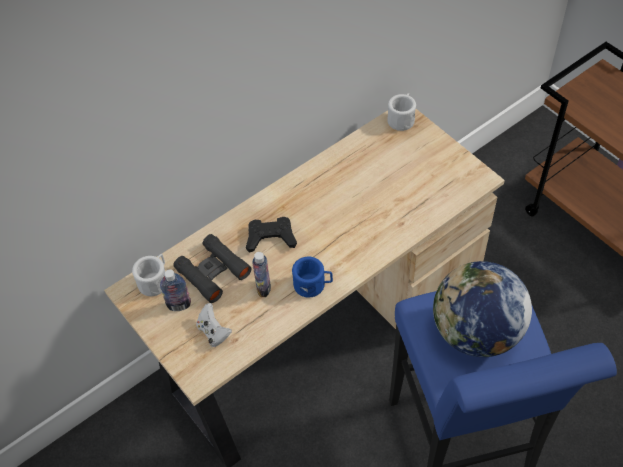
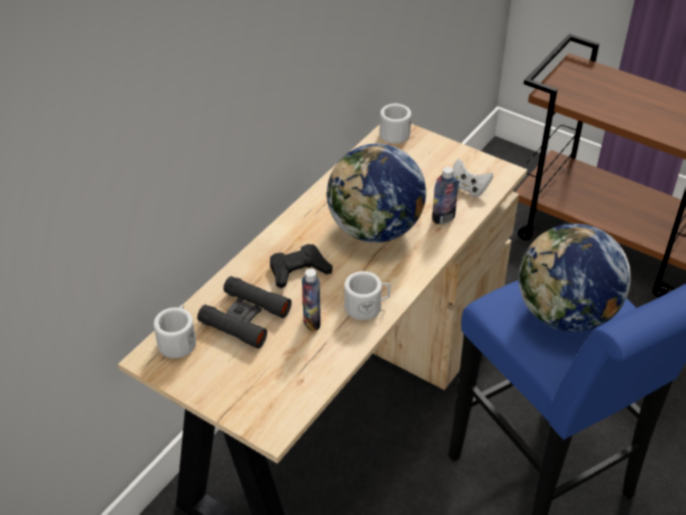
camera: 20 degrees left, 10 degrees down
(179, 305) = (218, 360): bottle -> bottle (443, 218)
(214, 332) = (272, 378): white game controller -> white game controller (468, 188)
(313, 285) = (367, 306): blue mug -> white mug
(348, 213) = (375, 230): none -> globe

